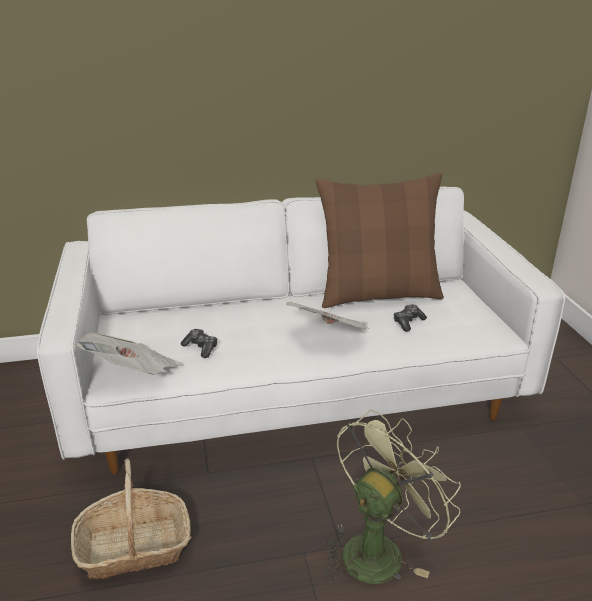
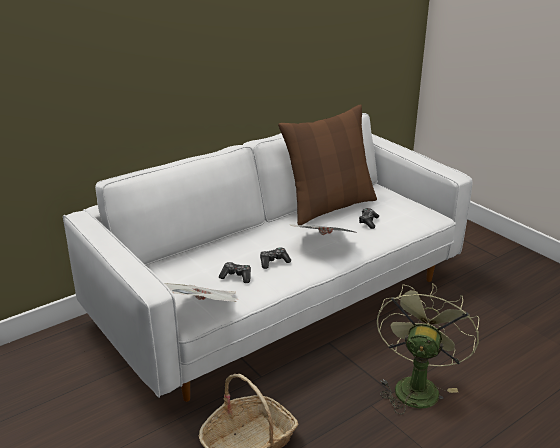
camera: 25 degrees left, 0 degrees up
(255, 342) = (274, 262): none -> game controller

